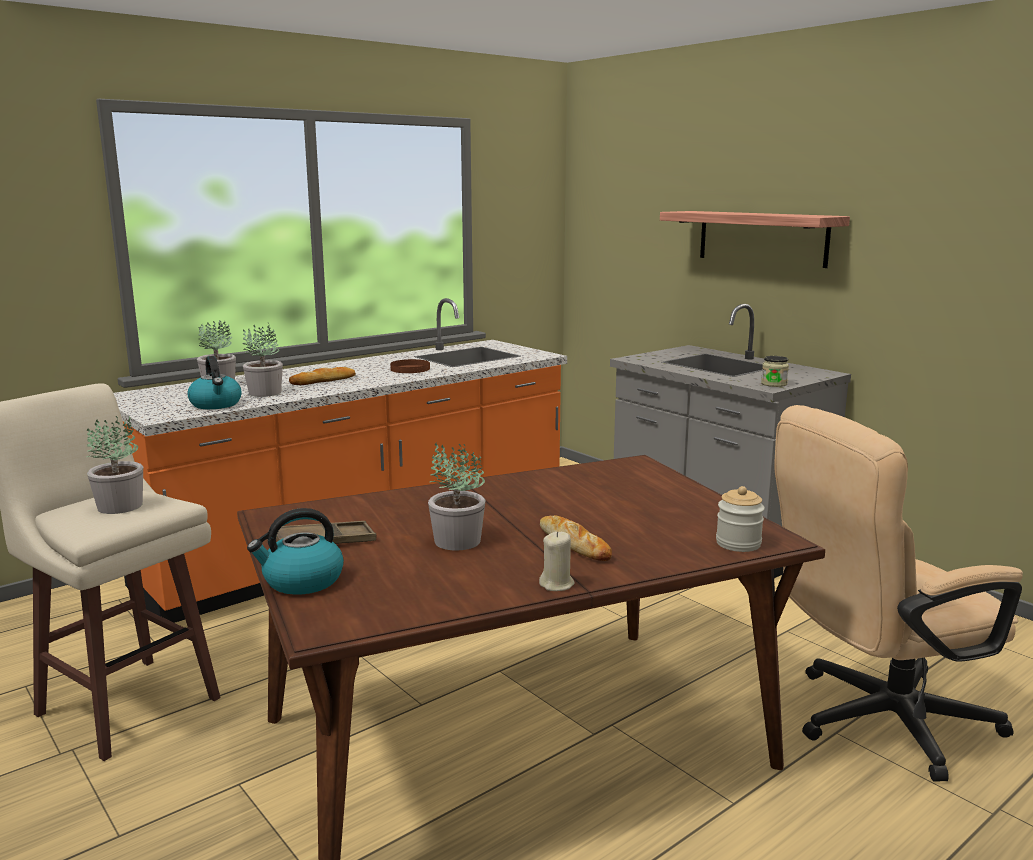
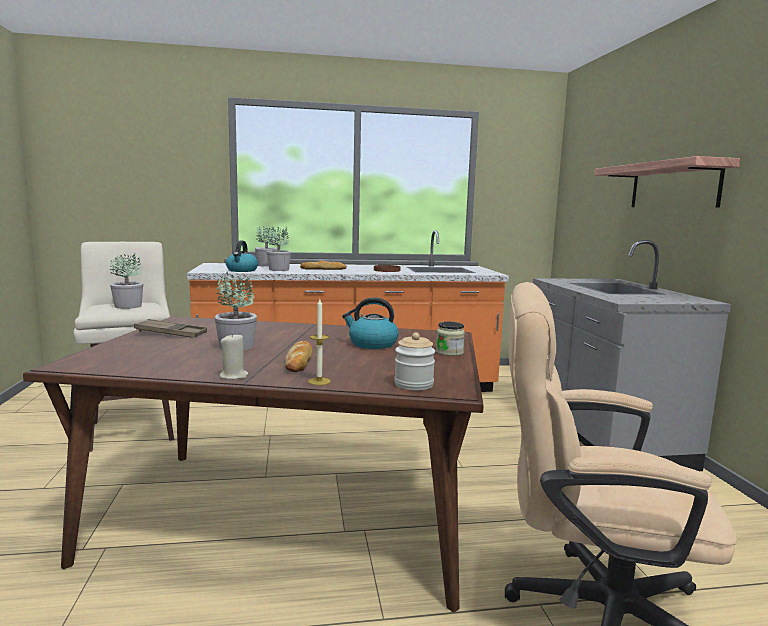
camera: 30 degrees right, 5 degrees down
(302, 581) = (115, 345): kettle -> kettle (372, 344)
(652, 565) = (319, 381): none -> candle
(774, 384) = (633, 300): jar -> jar (449, 352)

